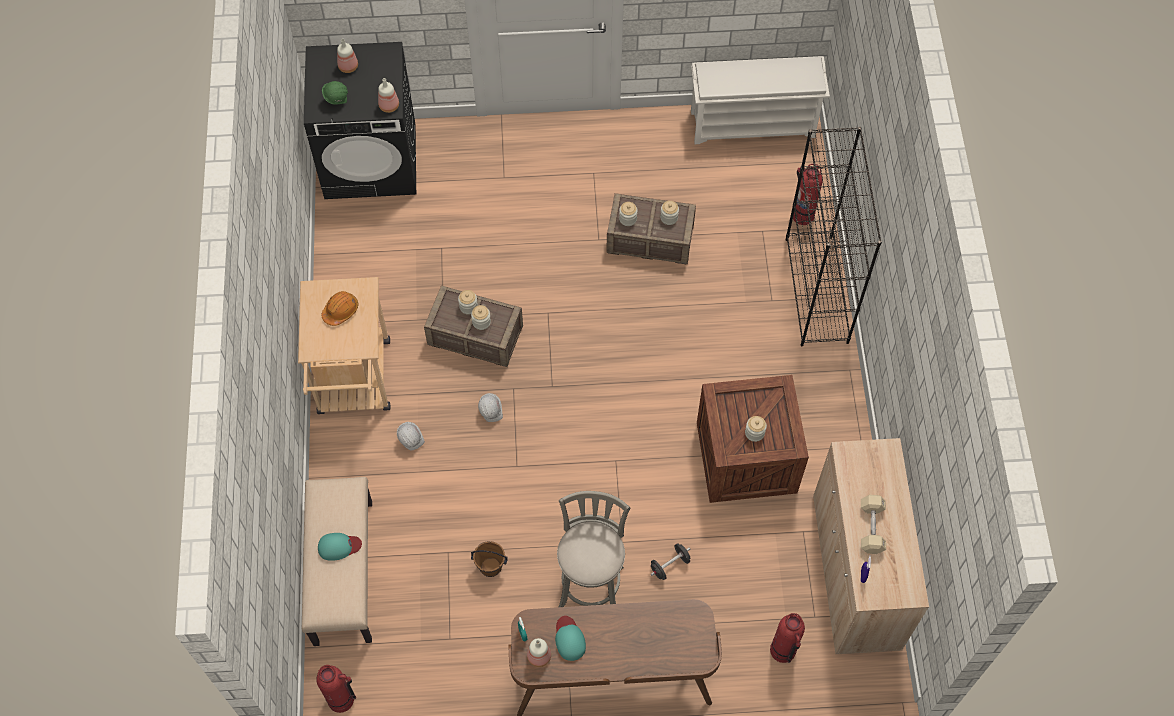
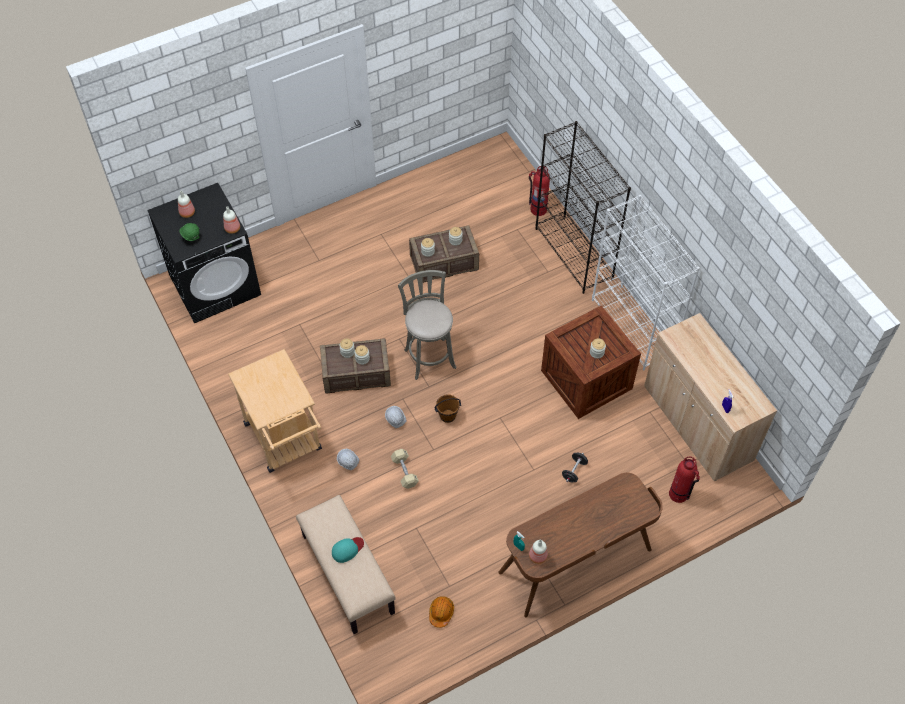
camera: 25 degrees left, 5 degrees down
(341, 311) = (270, 382): orange hard hat -> orange hard hat (441, 612)
(341, 700) = (394, 662): fire extinguisher -> none
(490, 567) = (452, 525): brown bucket -> brown bucket (447, 416)
(569, 639) = (552, 536): turquoise cap -> none
(591, 583) = (527, 506): grey stool -> grey stool (429, 356)
(753, 123) = (473, 162): white shoe rack -> none
(840, 415) = (633, 327): none -> white bookcase
(871, 528) = (713, 376): beige dumbbell -> beige dumbbell (404, 472)

